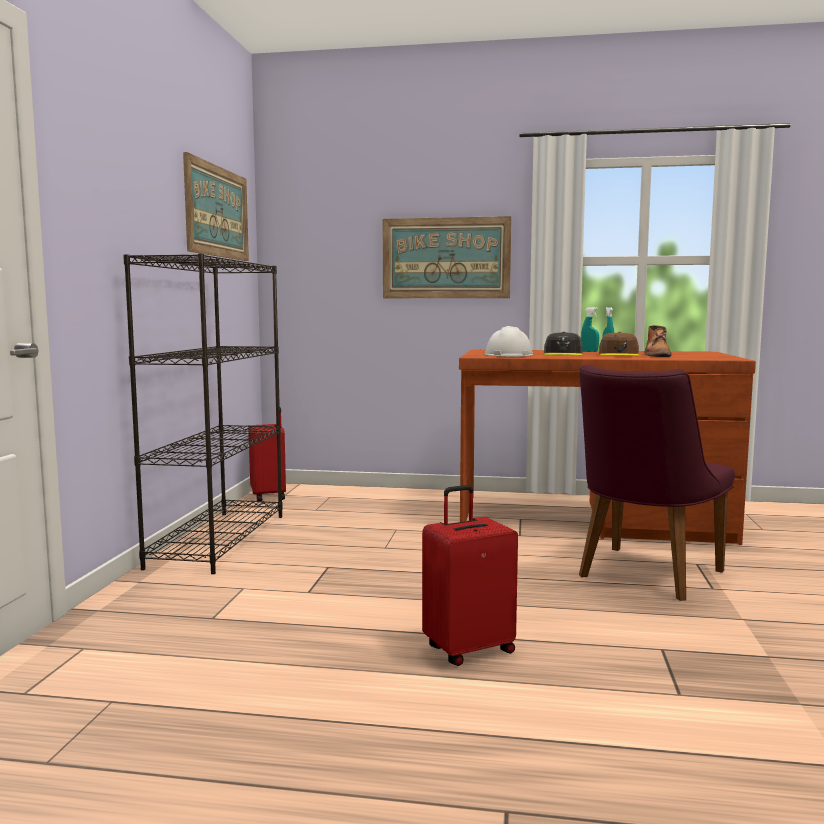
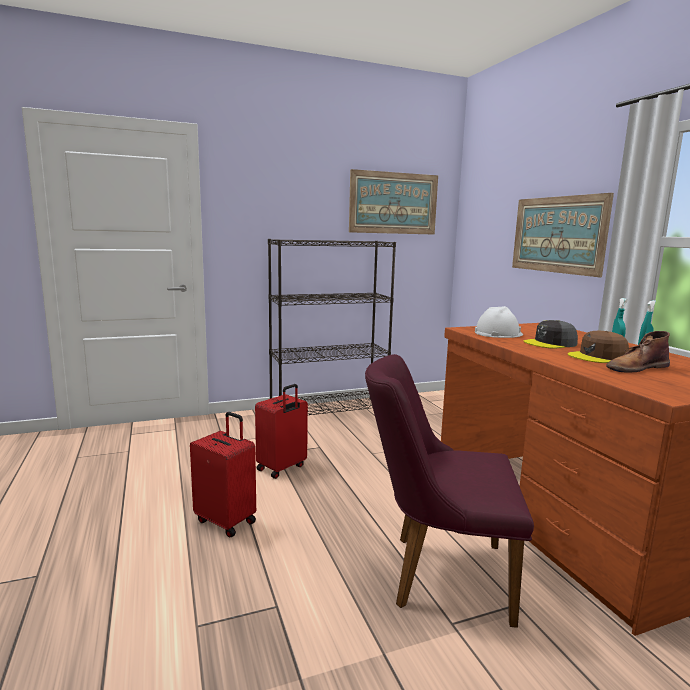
camera: 60 degrees right, 5 degrees up
(269, 496) = (420, 398): red suitcase -> red suitcase (282, 468)

